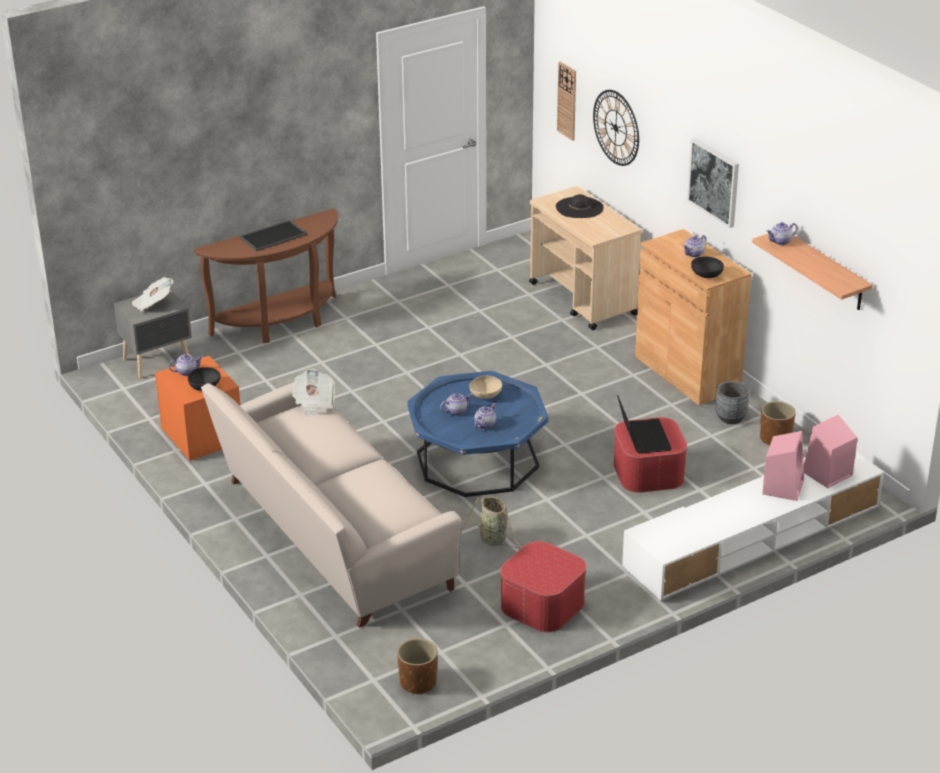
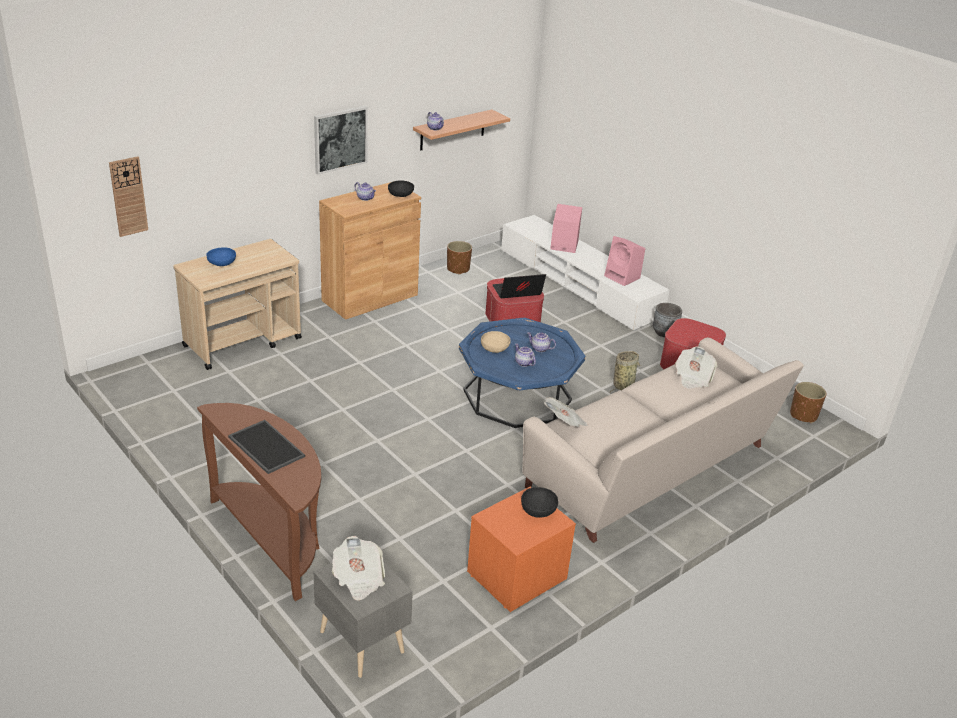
camera: 100 degrees left, 0 degrees up
(187, 372) = (510, 529): teapot -> none
(382, 497) = (693, 378): none -> newspaper
(579, 207) = (222, 264): black hat -> blue bowl
(616, 127) = (209, 174): wall clock -> none
(730, 418) = (433, 284): grey planter -> grey planter (664, 332)
(826, 474) = (543, 231): pink speaker -> pink speaker (623, 277)

